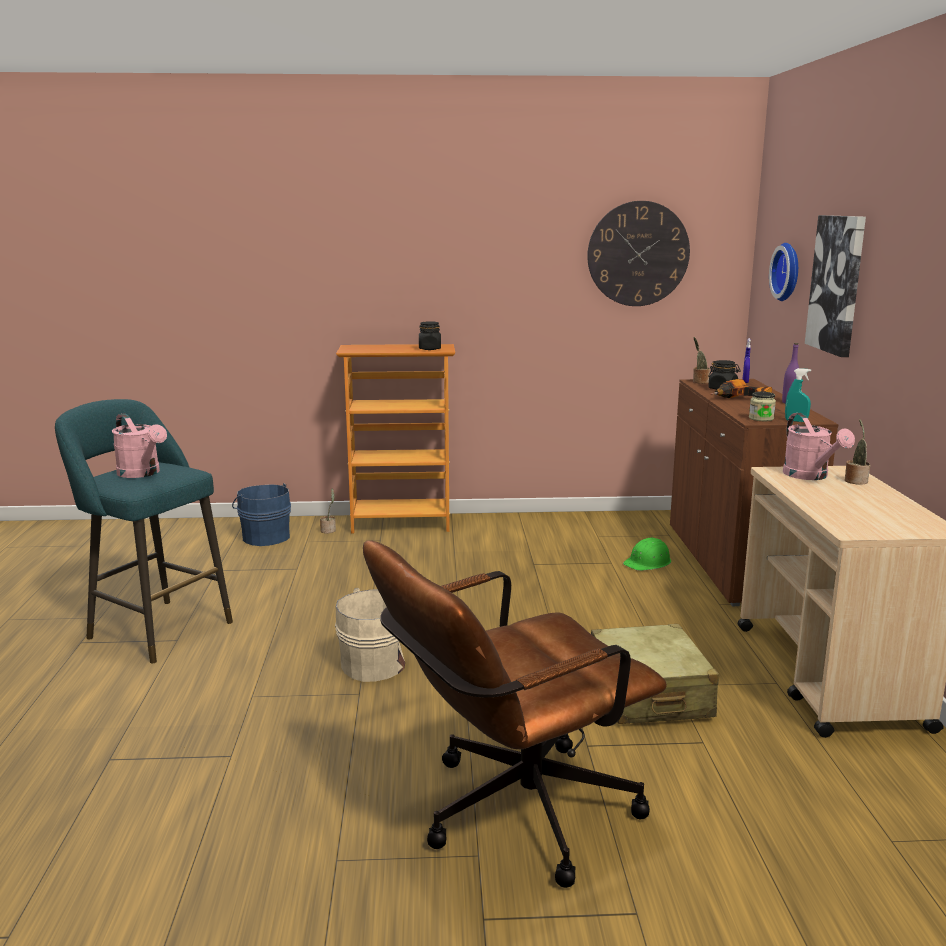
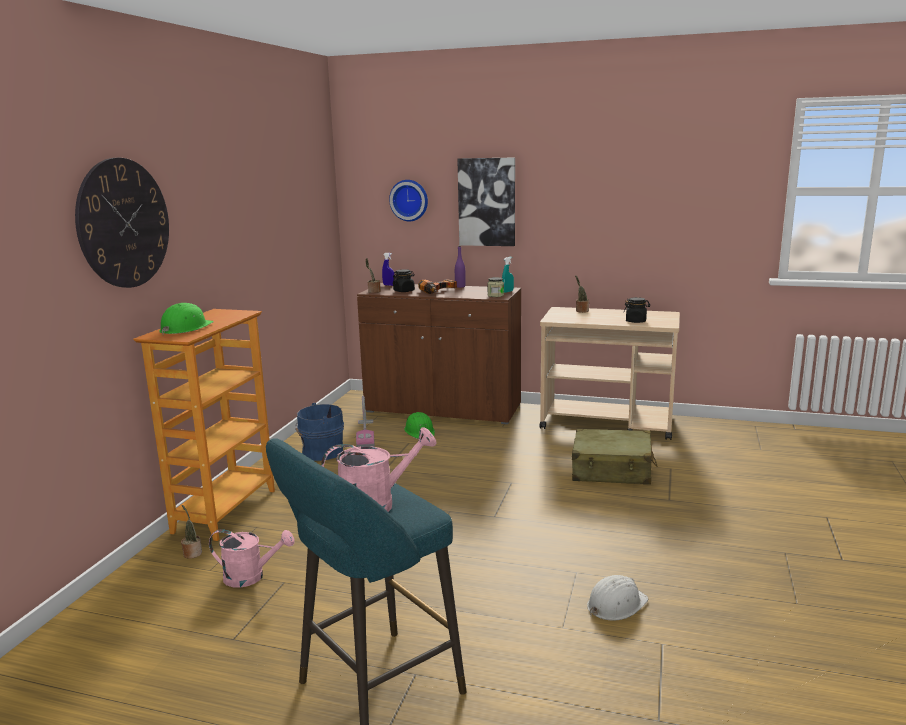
camera: 70 degrees left, 0 degrees up
(265, 537) = (160, 597): blue bucket -> blue bucket (320, 452)
(299, 722) = (616, 604): none -> white hard hat
(376, 664) = (530, 559): beige bucket -> none
(377, 348) = (185, 328): none -> green hard hat
(430, 349) = (229, 315): black jar -> black jar (636, 321)
(511, 815) = (744, 535): brown office chair -> none
(610, 539) = (365, 434): none -> vacuum cleaner
(638, 254) = (294, 199): wall clock -> wall clock (124, 223)
(810, 476) = (568, 315): pink watering can -> pink watering can (251, 577)

